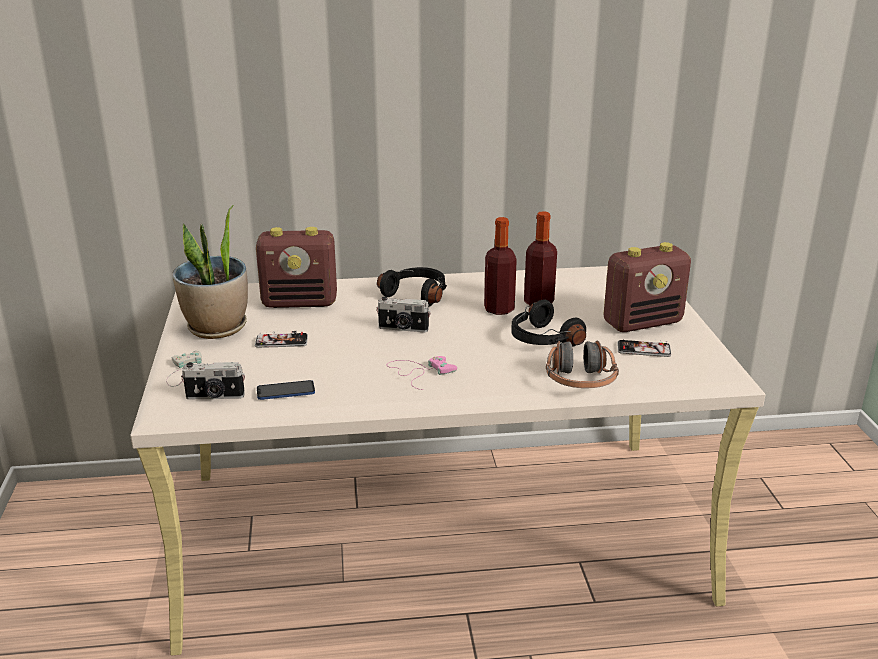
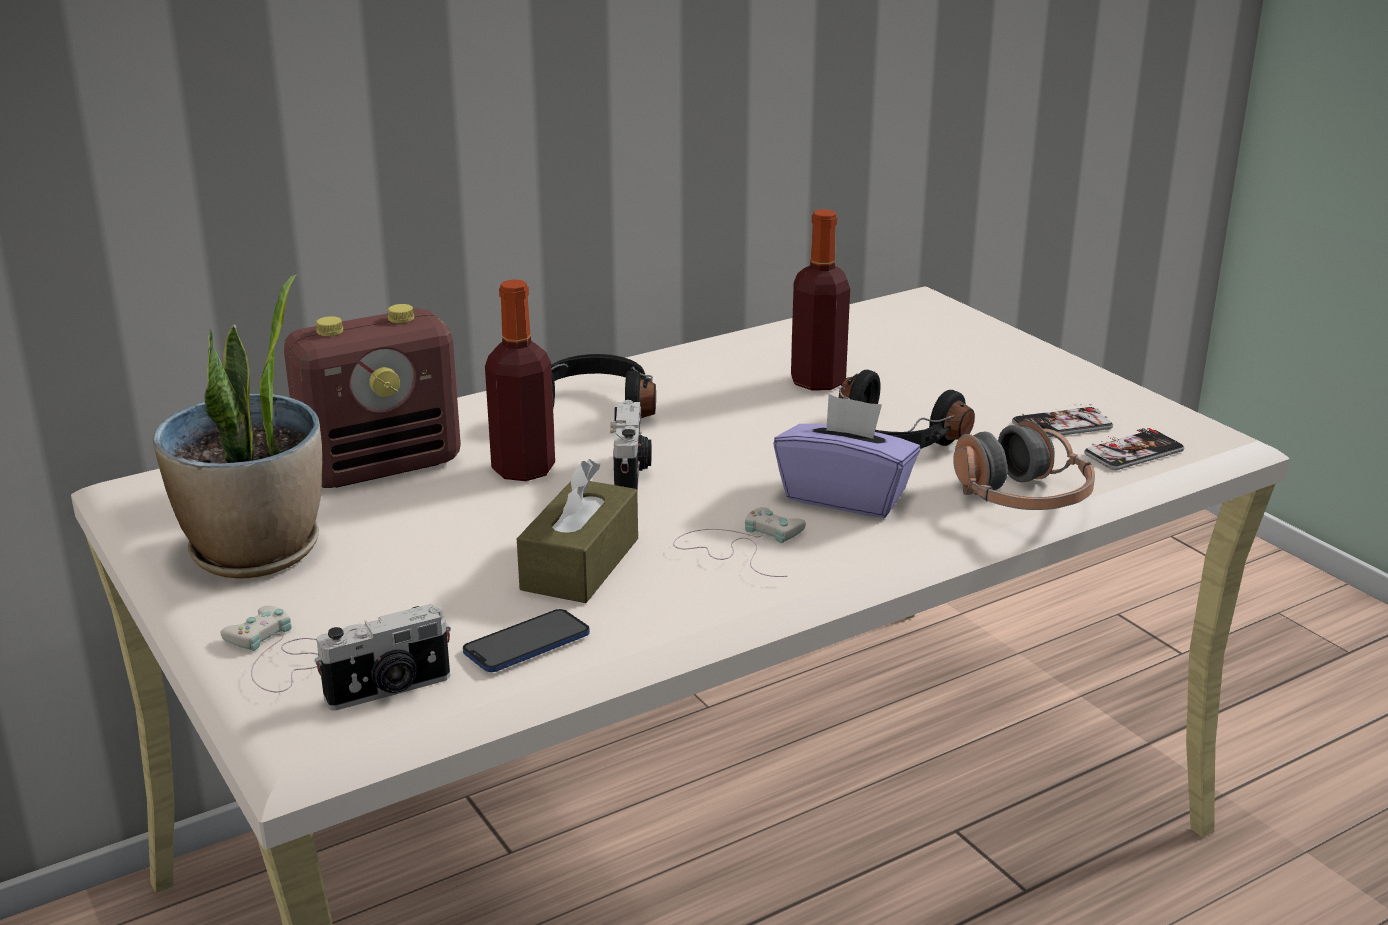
camera: 25 degrees left, 0 degrees up
(281, 341) = (419, 548): phone -> phone (1134, 452)
(341, 363) = (580, 564): none -> brown tissue box
(403, 329) = (631, 475): camera -> camera turned 75 degrees counterclockwise
(419, 372) = (741, 546): pink game controller -> white game controller
(492, 360) = (845, 496): none -> purple tissue box
(499, 309) = (764, 406): bottle -> bottle (523, 469)
(643, 323) = (1015, 382): radio -> none

